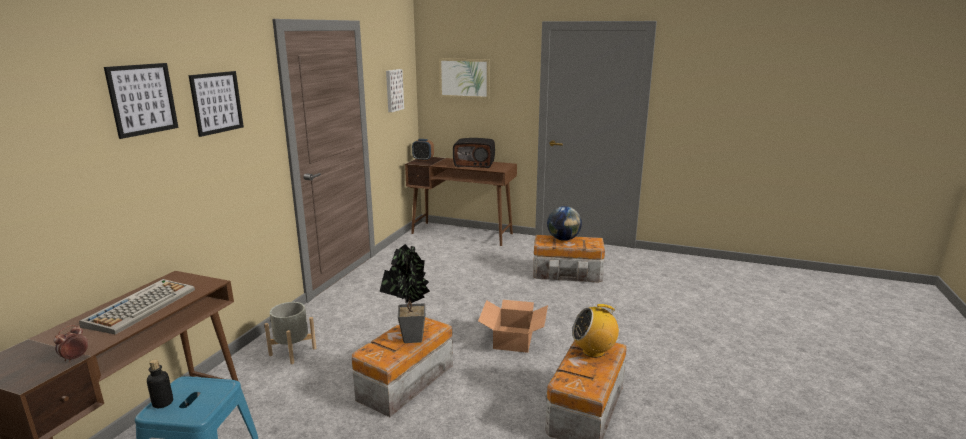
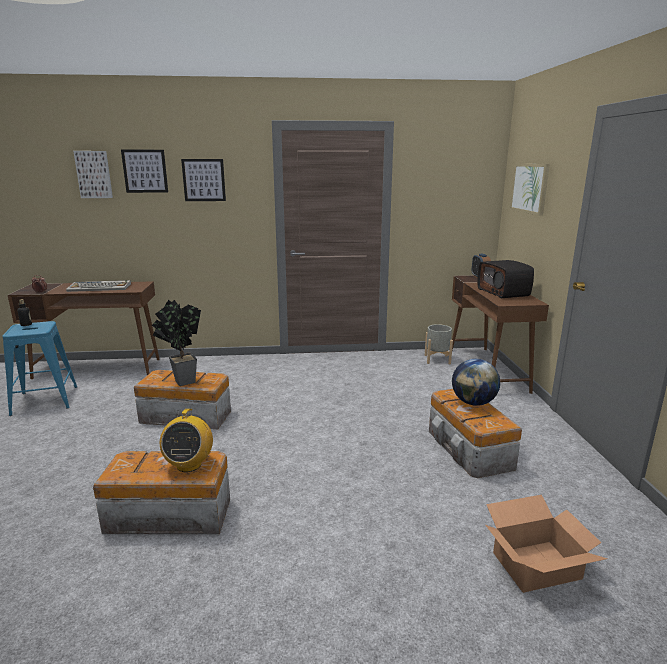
camera: 65 degrees right, 0 degrees up
(292, 352) = (210, 370): grey planter -> grey planter (437, 359)
(393, 90) = (448, 195): picture -> picture (94, 174)
(514, 338) = (283, 447): cardboard box -> cardboard box (537, 566)
(593, 351) = (189, 464): radio -> radio turned 150 degrees counterclockwise

